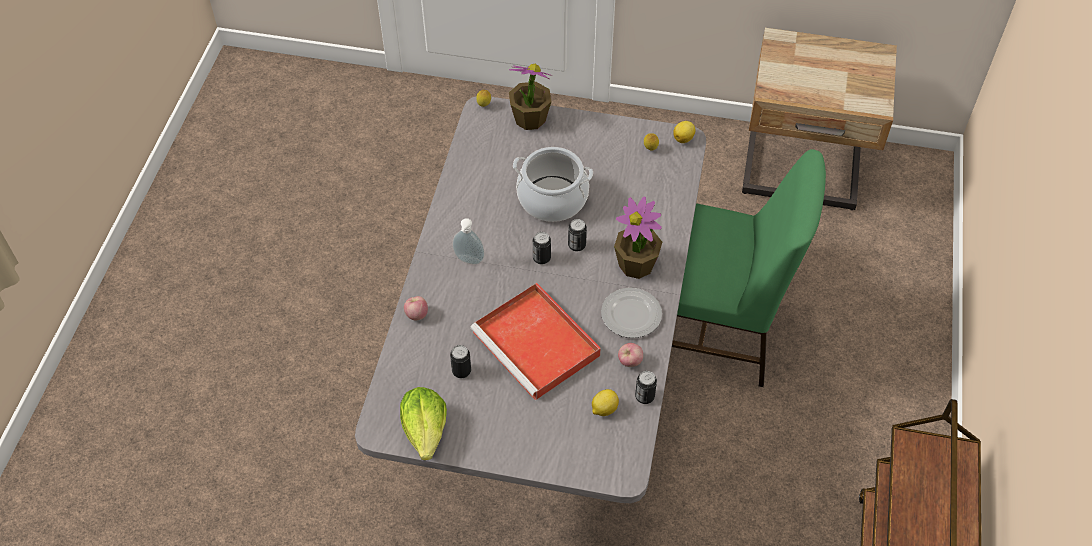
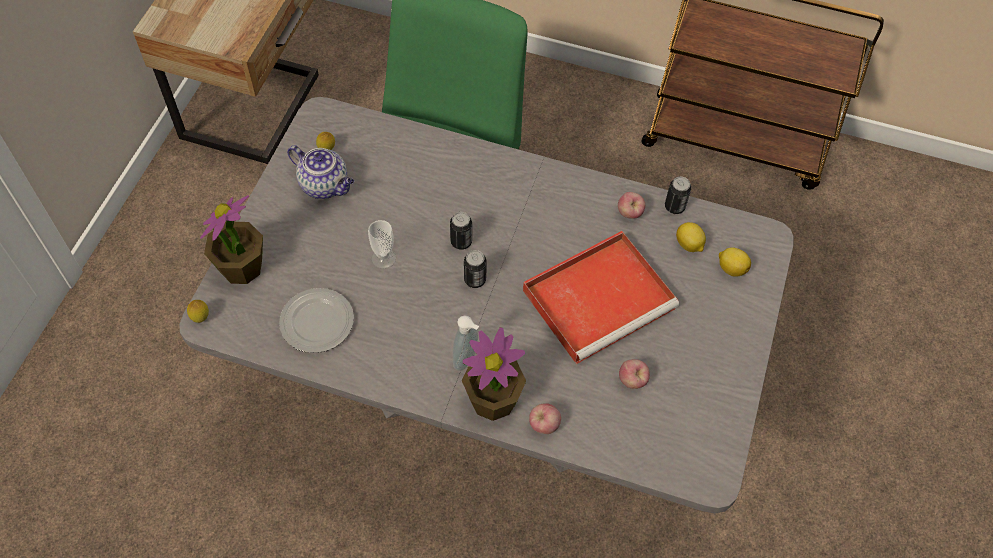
camera: 85 degrees left, 5 degrees up
(426, 431) = (714, 425): lettuce -> none
(461, 371) = (632, 380): can -> apple
(552, 199) = (383, 258): cooking pot -> cup
(615, 153) = (325, 185): none -> teapot
(630, 315) = (568, 204): plate -> plate (317, 323)
(636, 265) = (498, 189): potted plant -> potted plant (493, 399)
(684, 138) = (318, 116): lemon -> lemon (731, 268)

